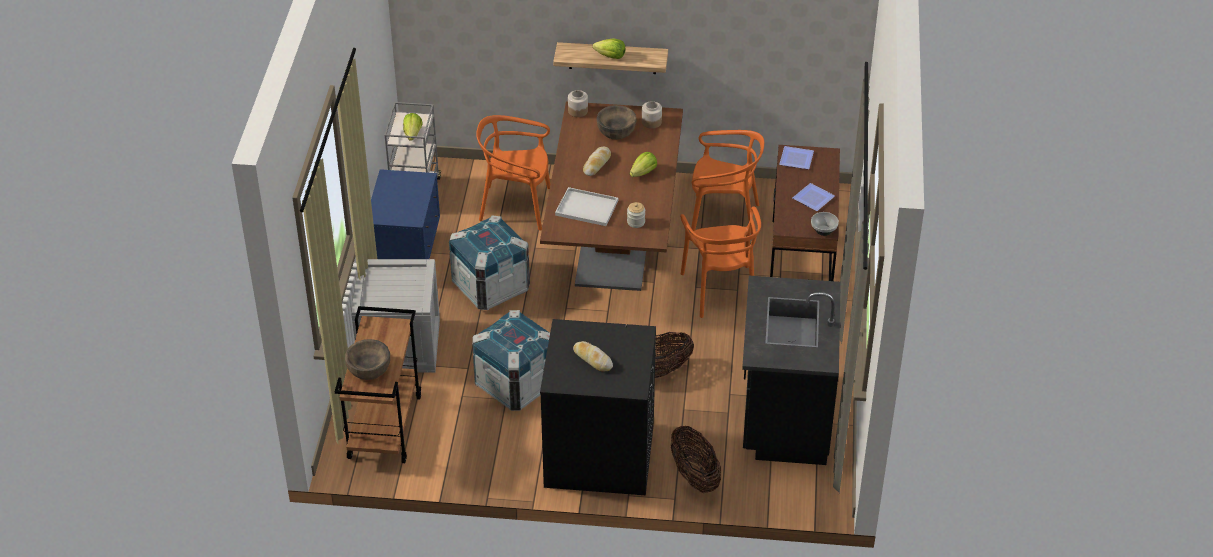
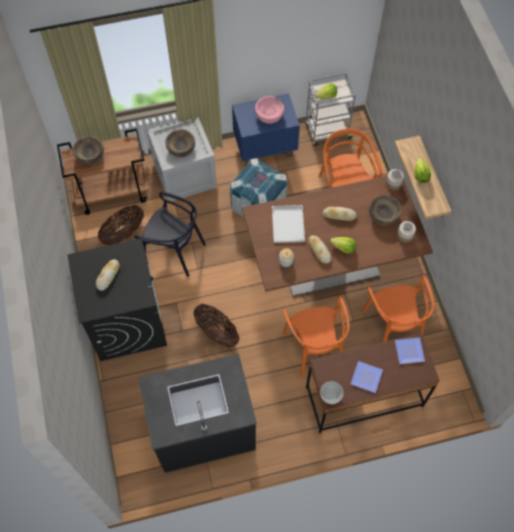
camera: 70 degrees right, 20 degrees up
(402, 288) = (181, 148): none -> brown bowl
(403, 194) = (269, 115): none -> pink bowl
(516, 384) = (174, 251): crate -> black chair
(636, 192) = (319, 250): none -> bread
(694, 476) = (127, 386): basket -> basket (123, 233)
(720, 291) = (314, 348): orange chair -> orange chair turned 75 degrees counterclockwise

